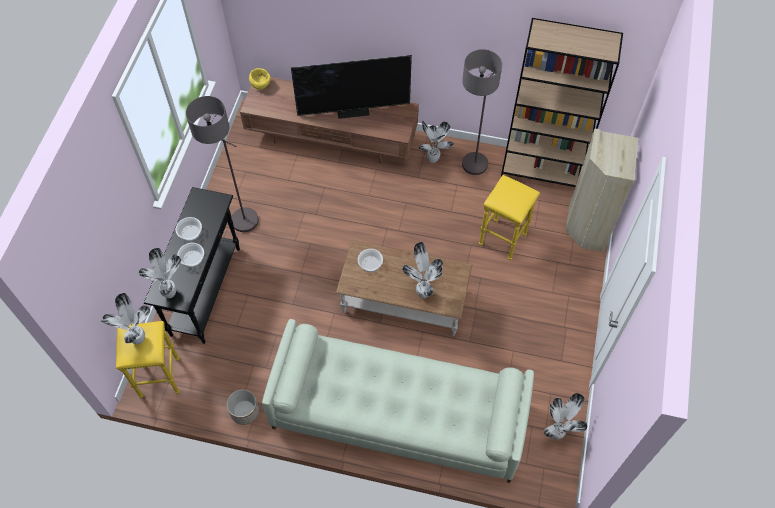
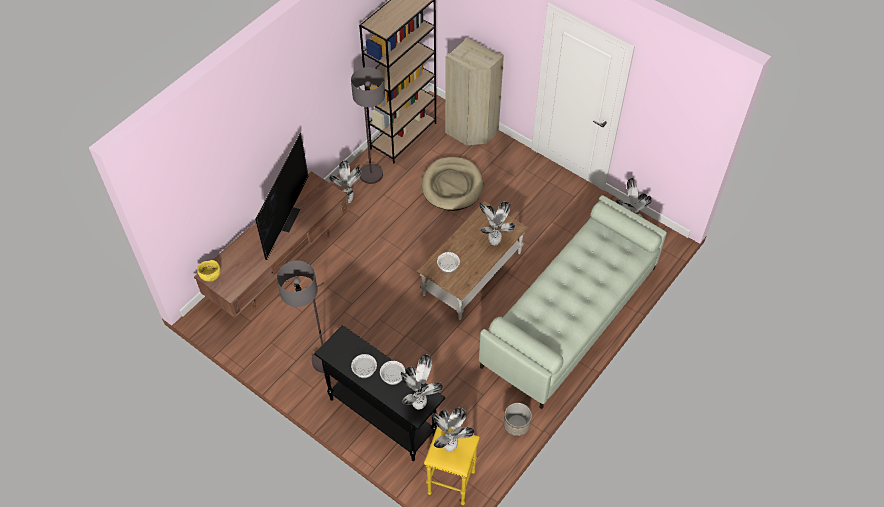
camera: 65 degrees left, 5 degrees down
(503, 239) = (452, 186): yellow stool -> beige dog bed

